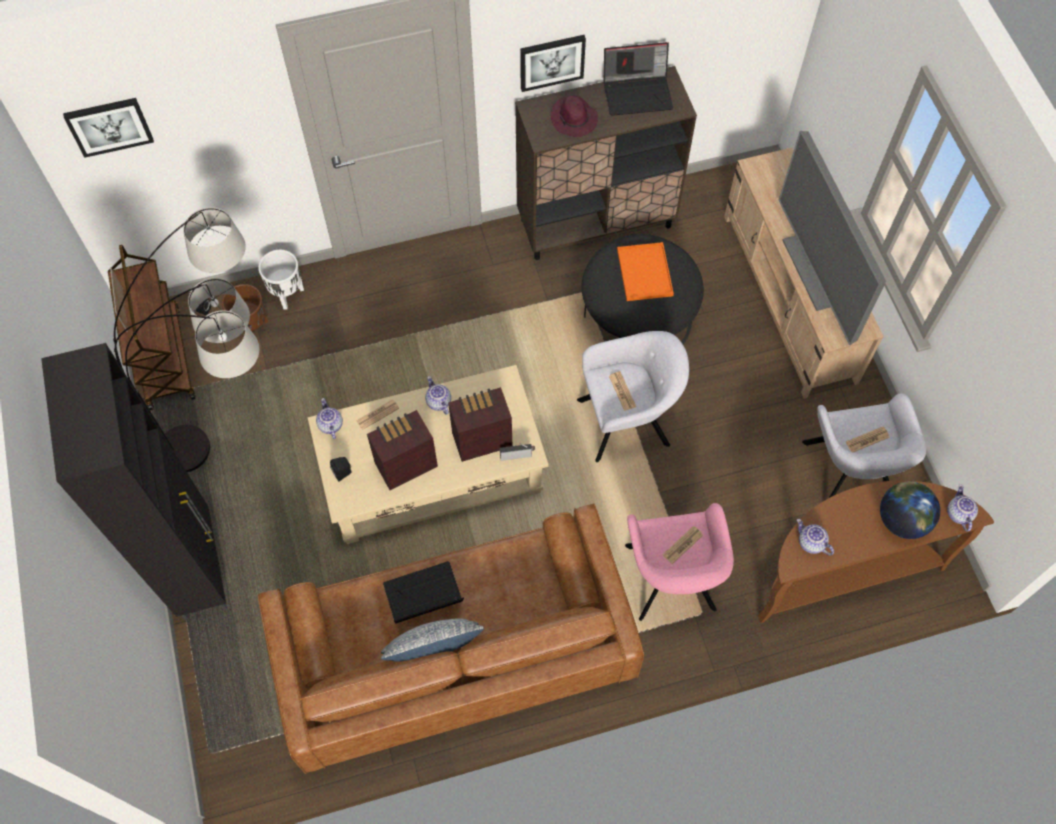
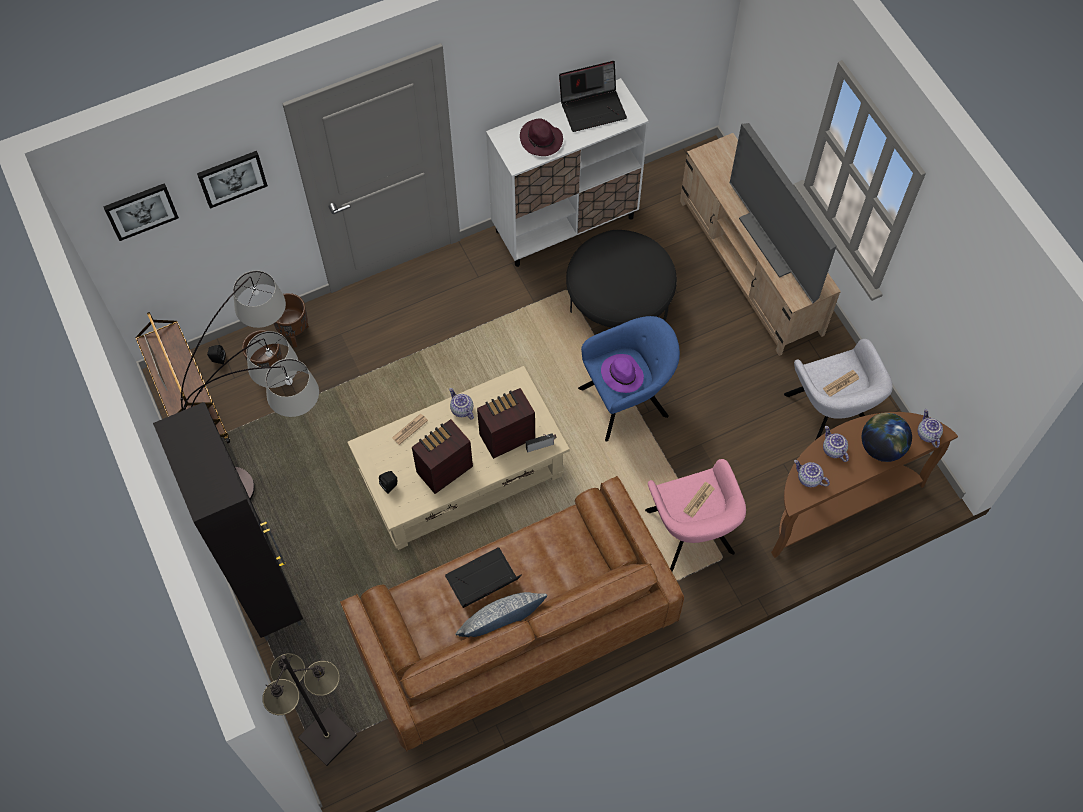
camera: 10 degrees left, 0 degrees up
(226, 739) = (326, 737): none -> black floor lamp
(287, 295) = (294, 333): white planter -> brown planter
(330, 425) = (369, 445): teapot -> teapot (833, 449)
(551, 61) = (515, 93): picture -> picture (232, 178)
(596, 223) = (565, 224): brown cabinet -> white cabinet
(622, 391) = (621, 374): newspaper -> purple hat
(627, 421) = (627, 400): grey armchair -> blue armchair
(643, 271) = (620, 264): orange tray -> none

